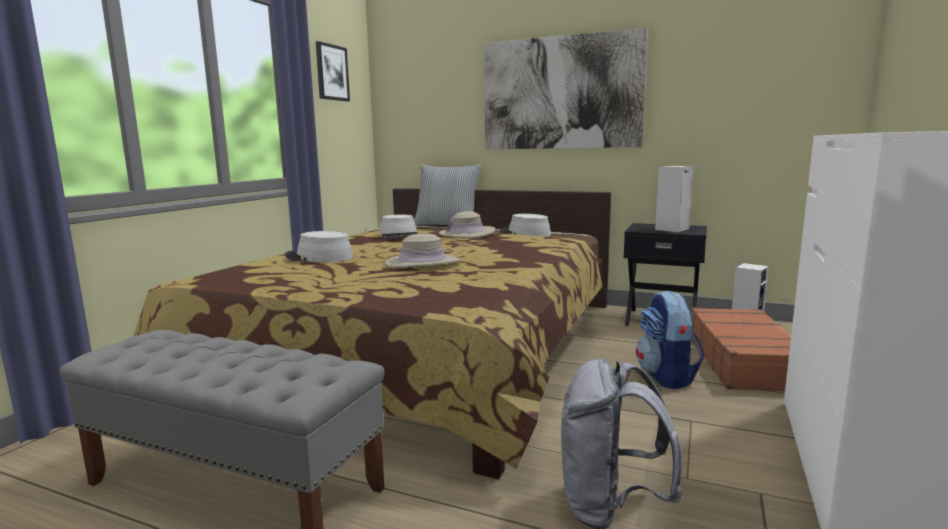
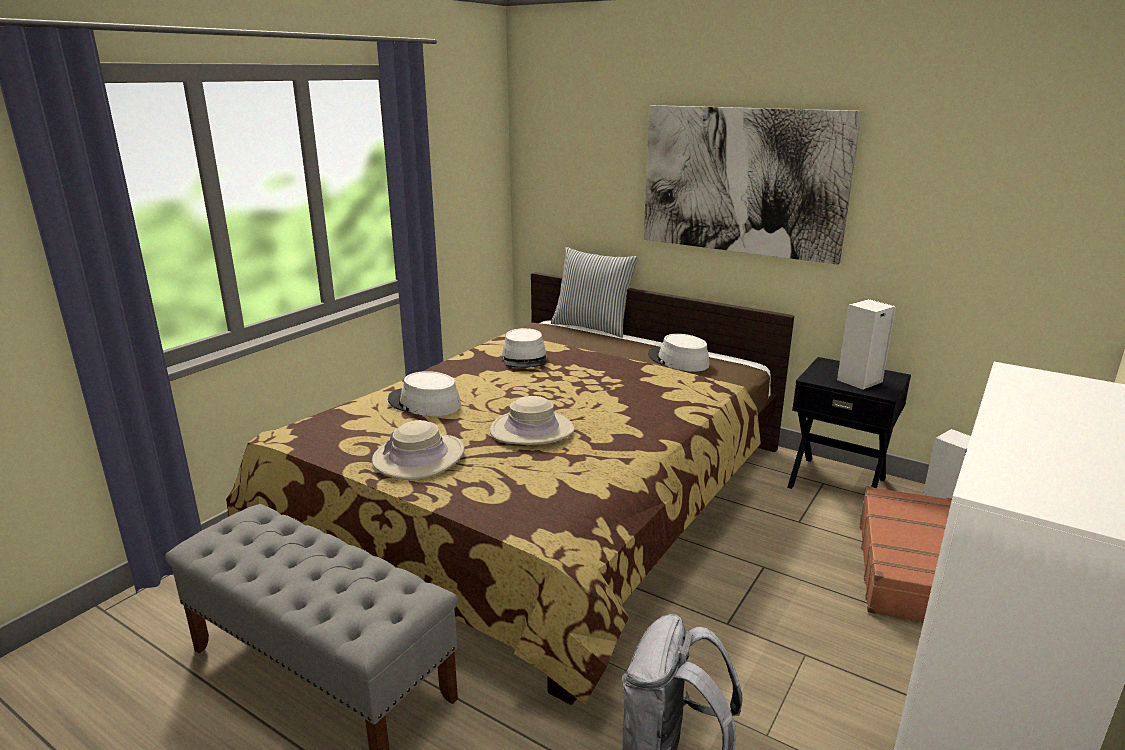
camera: 10 degrees right, 10 degrees up
(332, 72) = (458, 139): picture -> none
(467, 234) = (605, 361): beige hat -> beige hat (419, 457)
(666, 377) = (804, 582): backpack -> none

